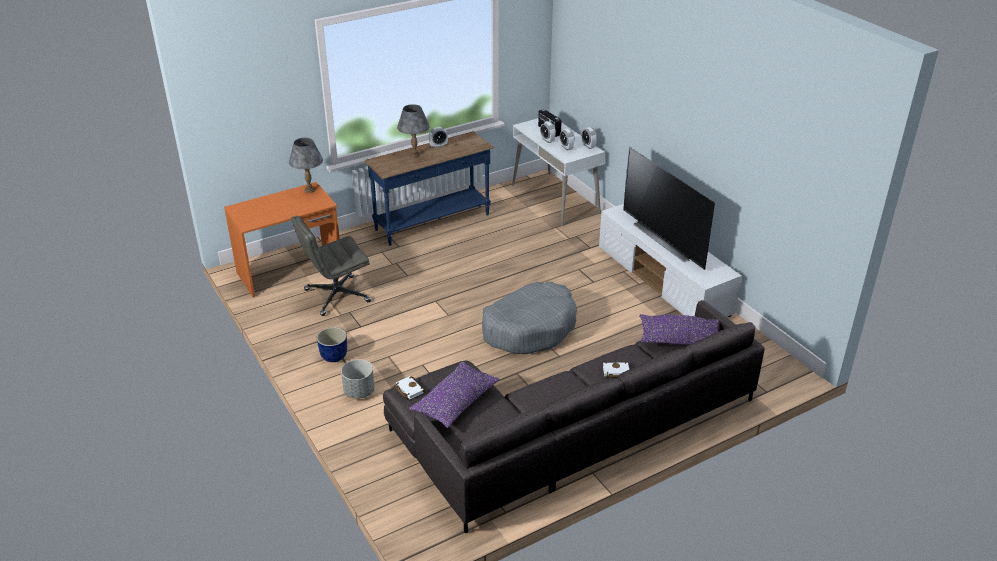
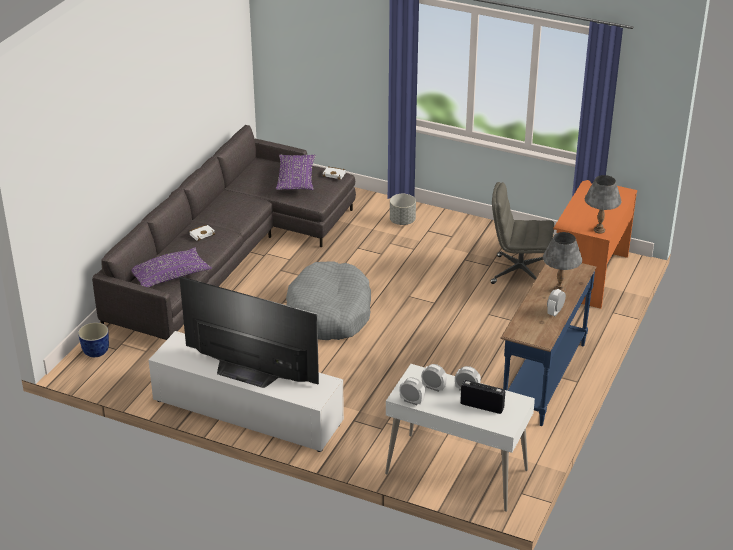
camera: 145 degrees right, 0 degrees up
(333, 357) = (452, 233): planter -> planter (96, 352)
(336, 296) = (518, 272): grey office chair -> grey office chair turned 105 degrees counterclockwise

